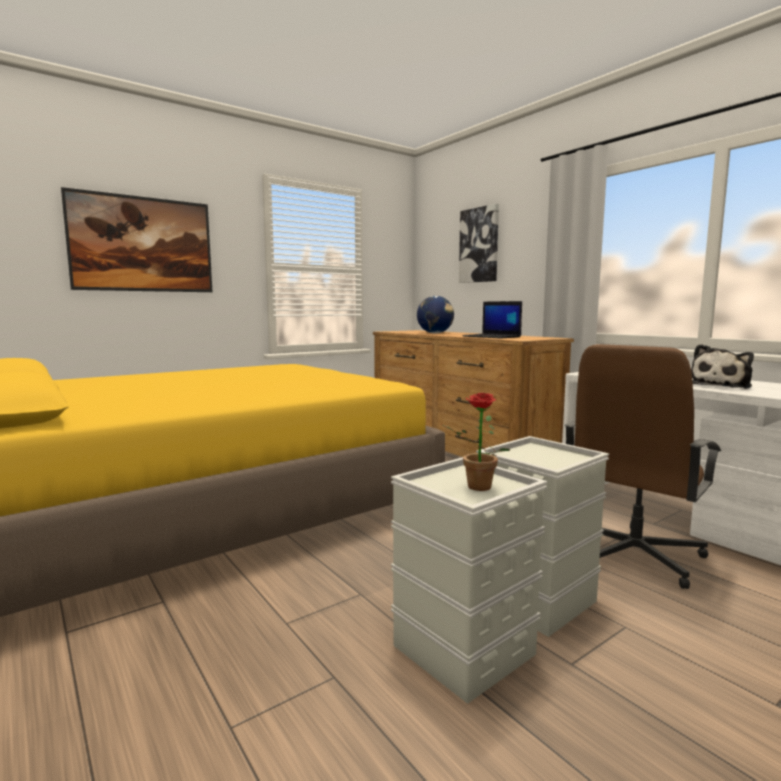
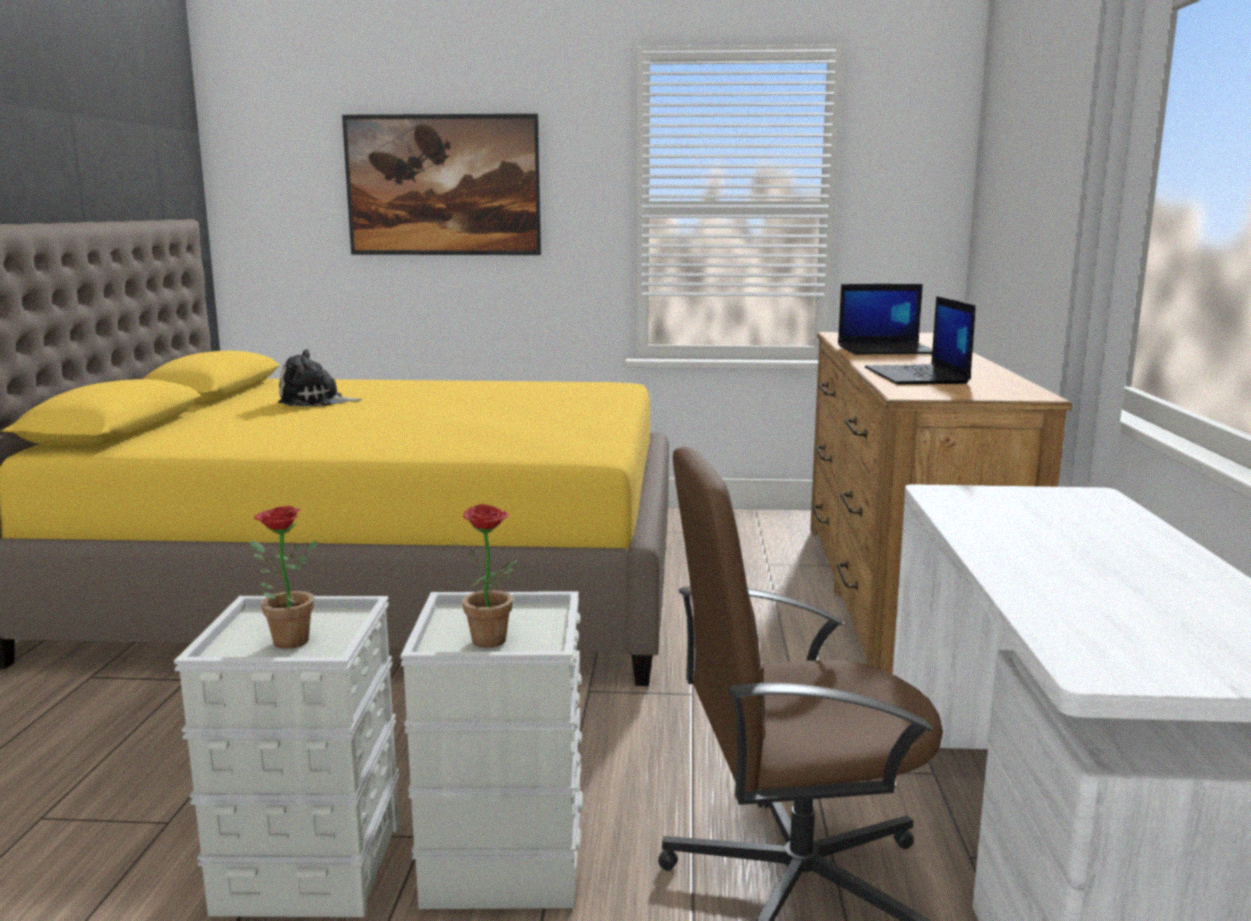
camera: 40 degrees right, 5 degrees up
(435, 333) = (887, 350): globe -> laptop
(479, 245) = (1036, 156): picture -> none
(558, 461) = (494, 643): none -> potted plant
(722, 385) = (1088, 587): plush toy -> plush toy (315, 401)

